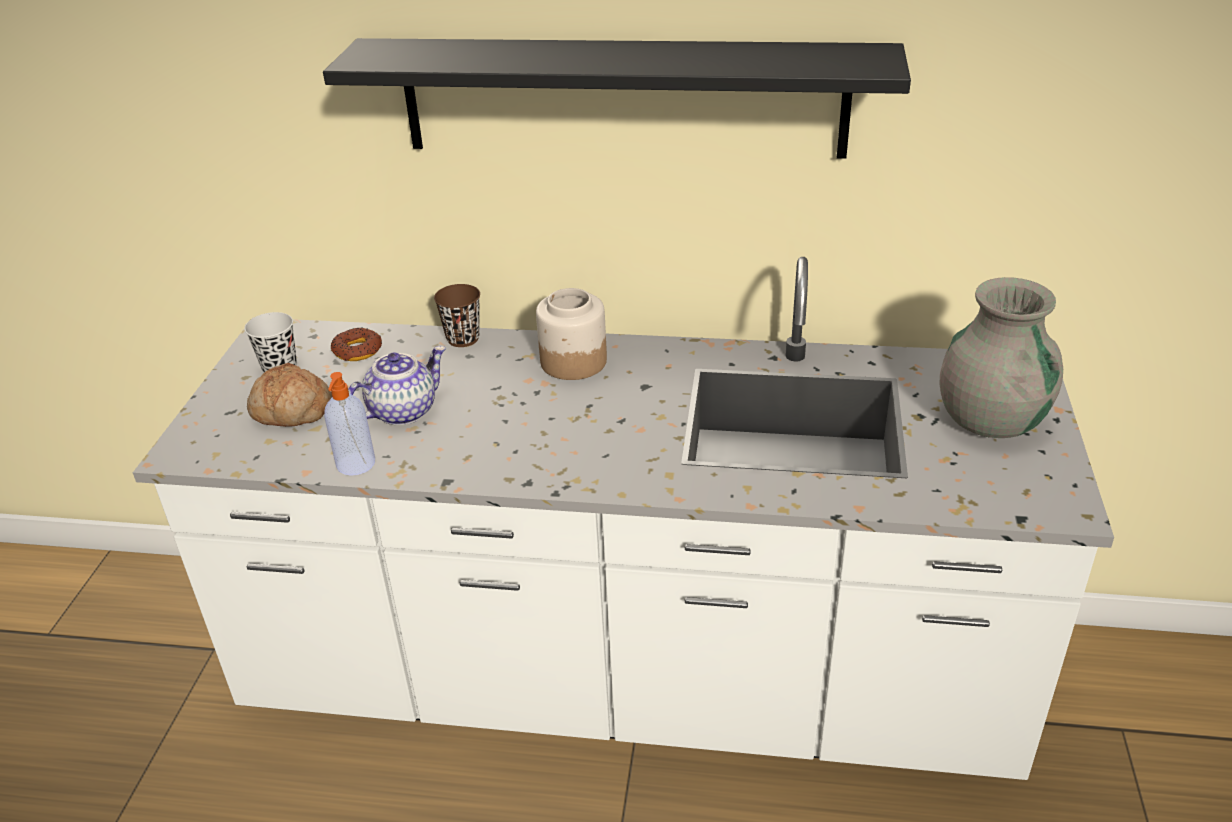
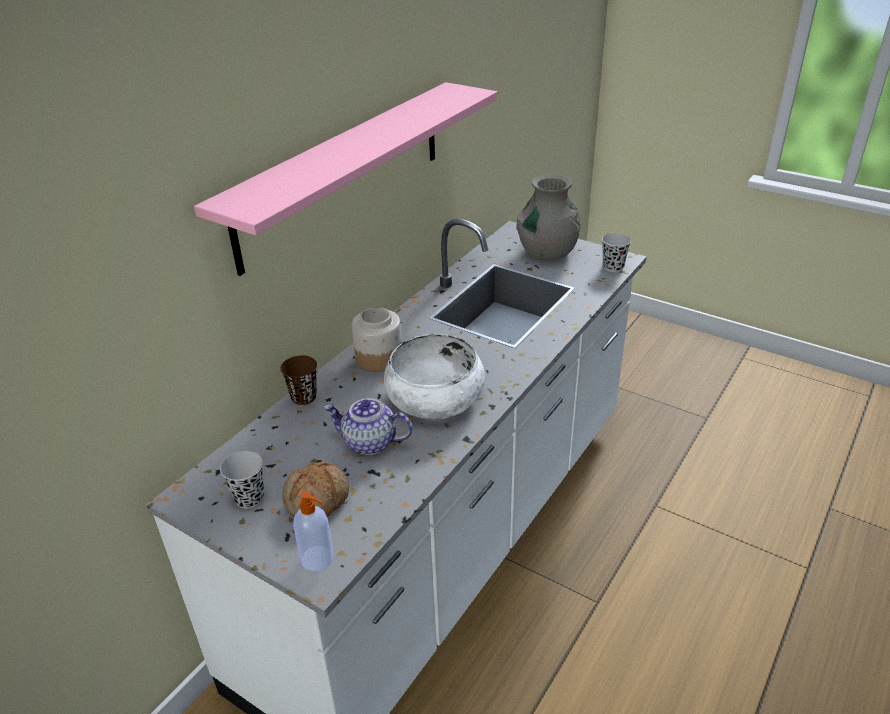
camera: 65 degrees left, 0 degrees up
(355, 465) = (416, 477): soap dispenser -> soap dispenser (318, 559)
(357, 350) = (266, 451): donut -> none
(402, 411) = (369, 443): teapot -> teapot turned 60 degrees counterclockwise
(518, 430) = (435, 397): none -> white bowl
(622, 97) = (344, 172): black shelf -> pink shelf
(1023, 504) = (613, 267): none -> black cup

